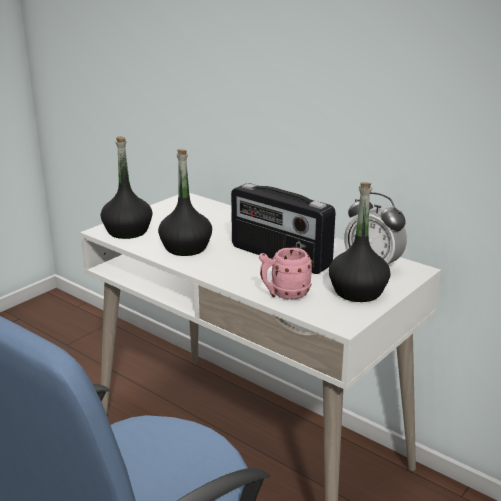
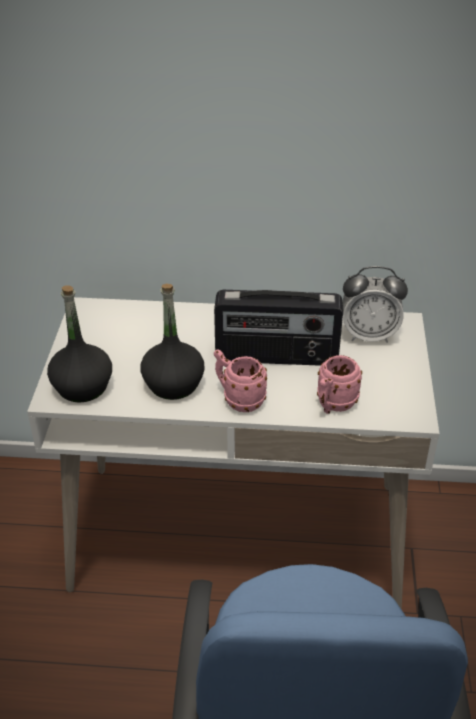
camera: 35 degrees left, 15 degrees up
(218, 268) = (238, 399): none -> pink mug
(357, 291) = (387, 372): black bottle -> none

